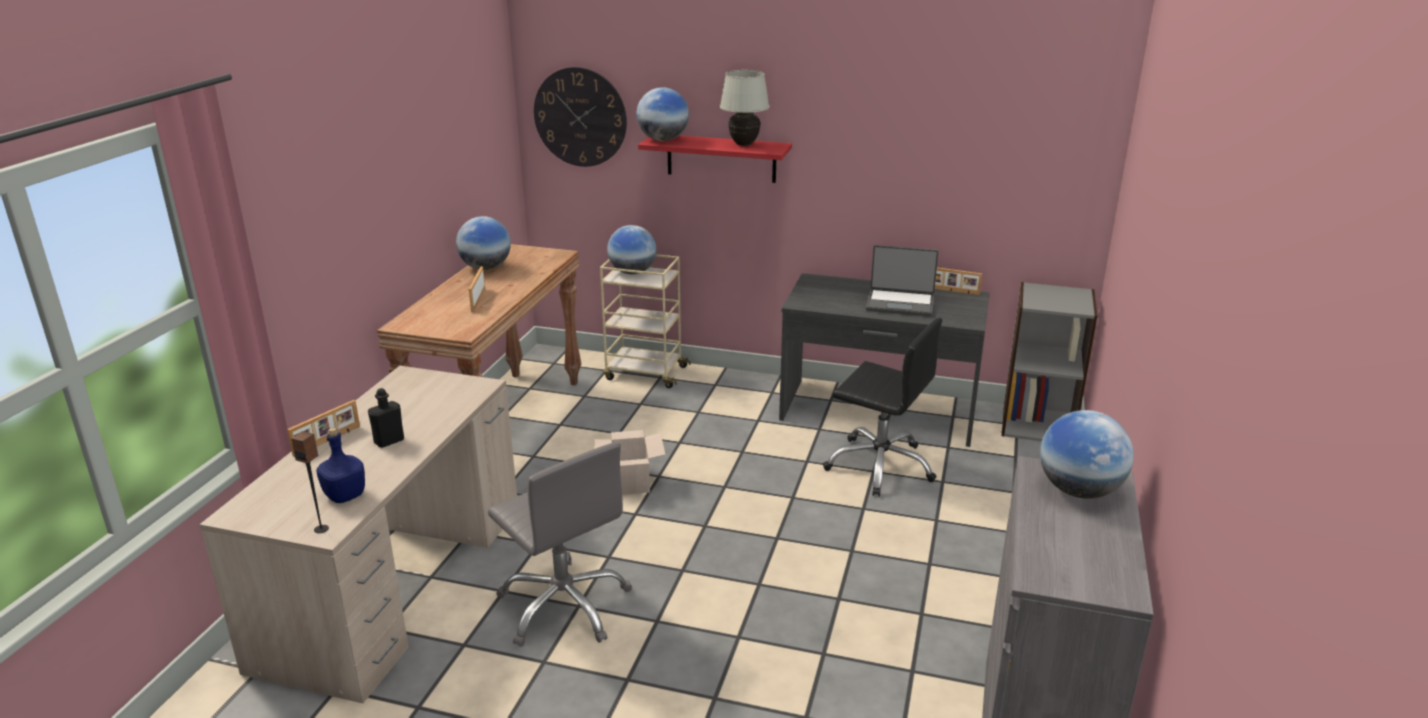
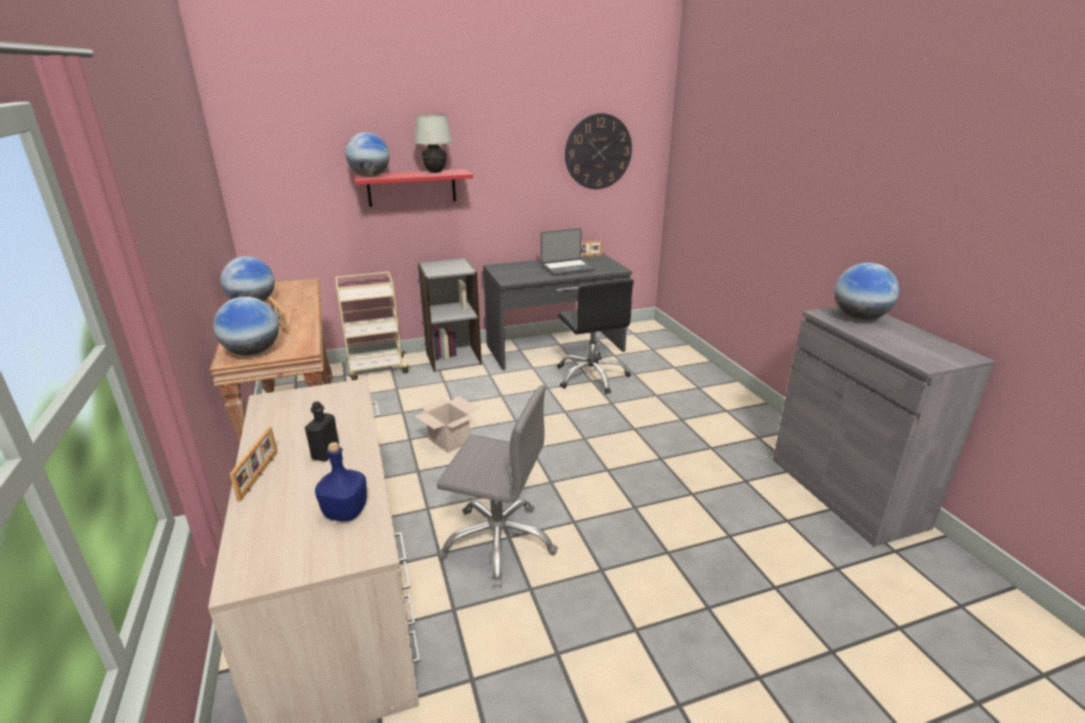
camera: 35 degrees left, 0 degrees up
(321, 529) = (362, 549): speaker -> none
(580, 117) = (283, 168): wall clock -> wall clock (598, 152)
(632, 272) = (356, 290): globe -> globe (253, 352)
(880, 465) = (591, 376): black office chair -> black office chair turned 75 degrees clockwise
(1037, 424) = (642, 330): grey bookcase -> grey bookcase (453, 358)

